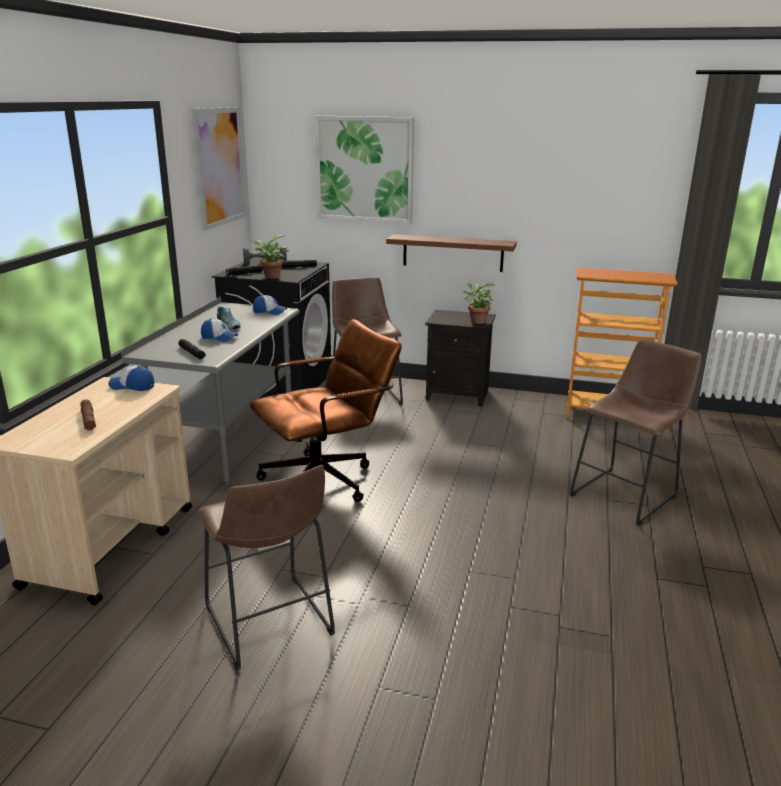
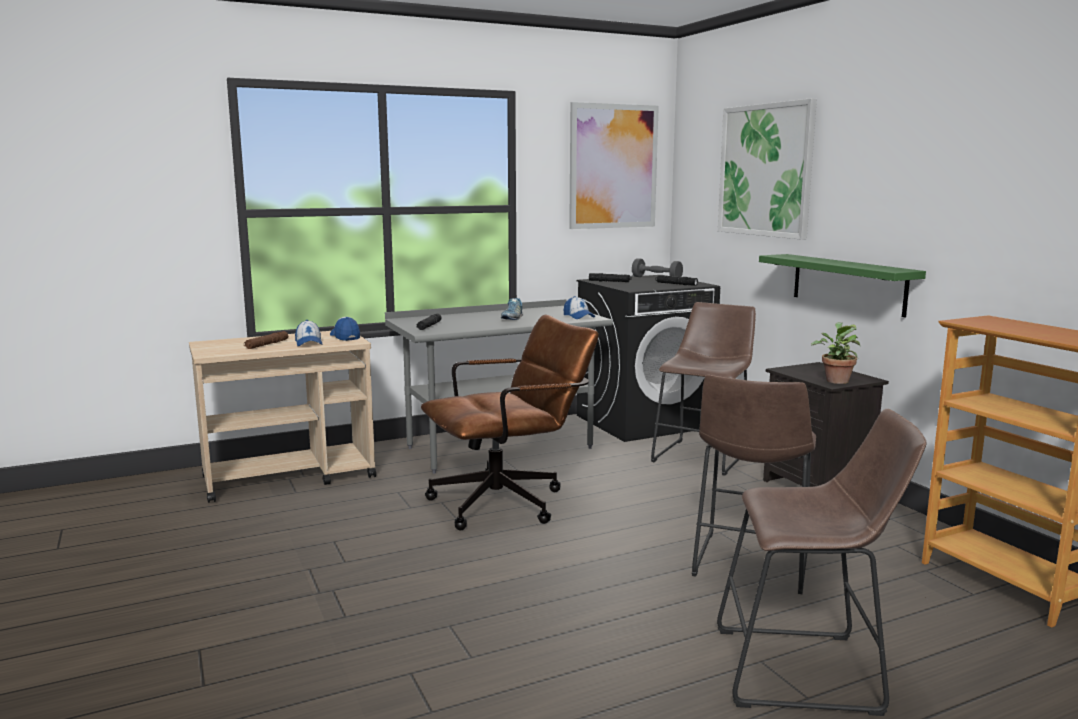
camera: 50 degrees right, 10 degrees down
(219, 337) = (480, 322): cap -> cap (309, 343)
(270, 277) = (620, 286): potted plant -> none
(270, 625) = (245, 569): brown stool -> brown stool (749, 565)
(327, 479) = (509, 502): brown office chair -> brown office chair turned 45 degrees counterclockwise
(452, 253) = (848, 284): brown shelf -> green shelf

